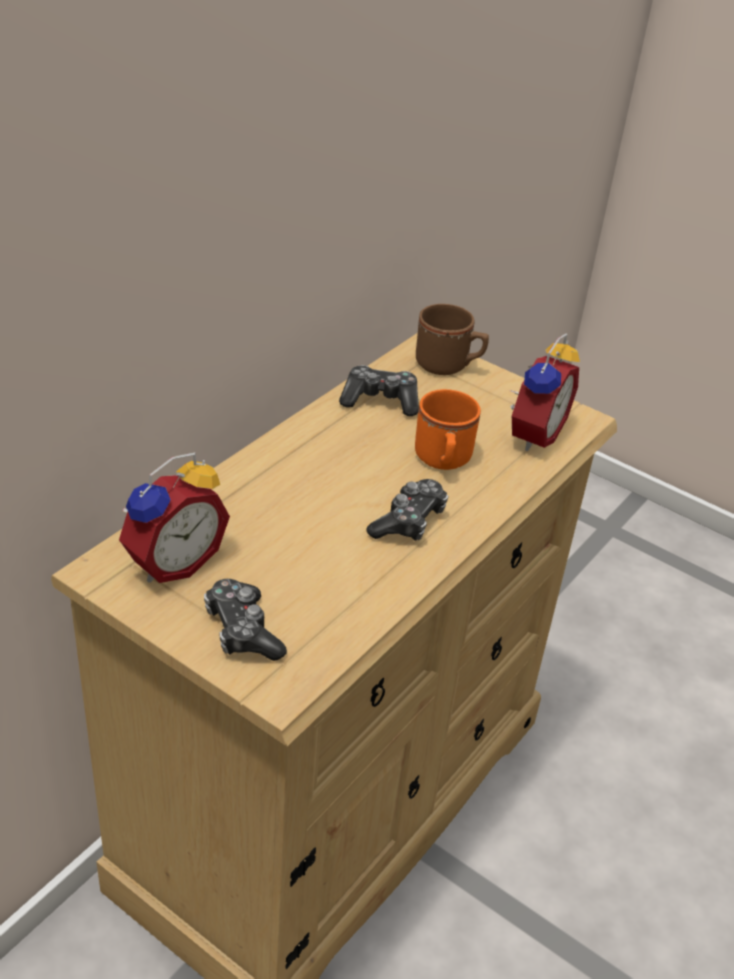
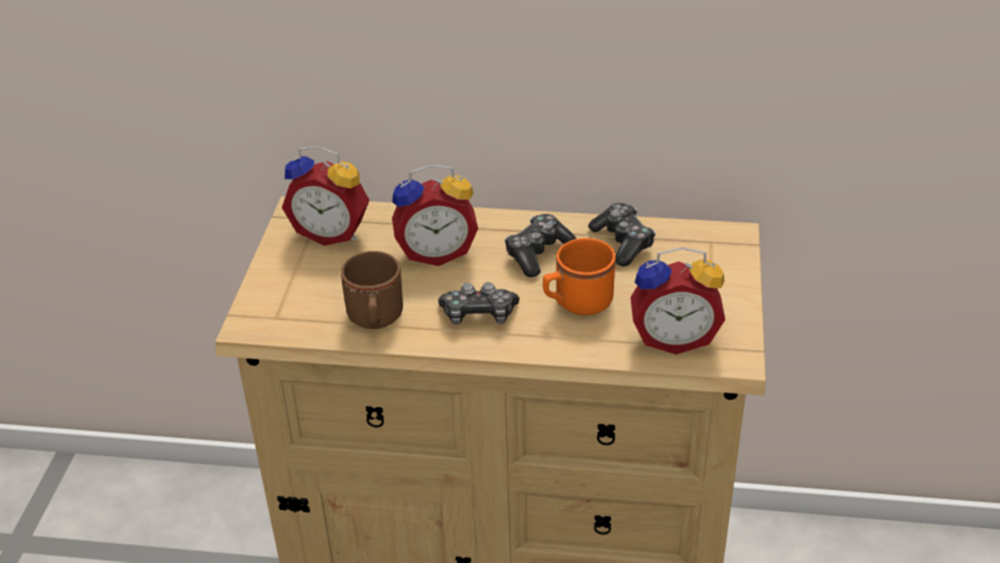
camera: 65 degrees right, 0 degrees up
(242, 631) = (291, 288): game controller -> game controller (538, 253)
(284, 507) = (436, 252): none -> alarm clock
(448, 366) = (722, 257): brown mug -> brown mug (375, 320)

